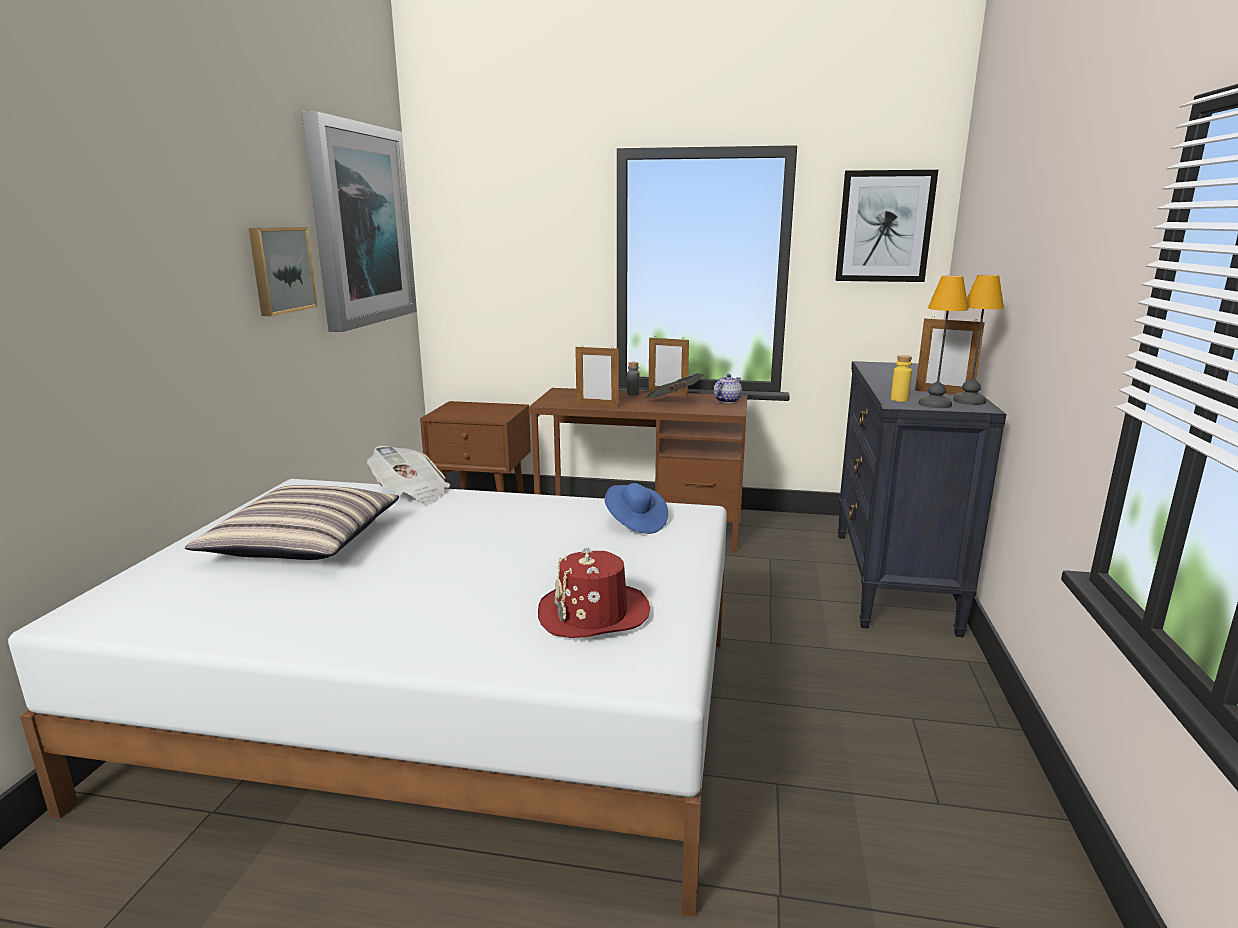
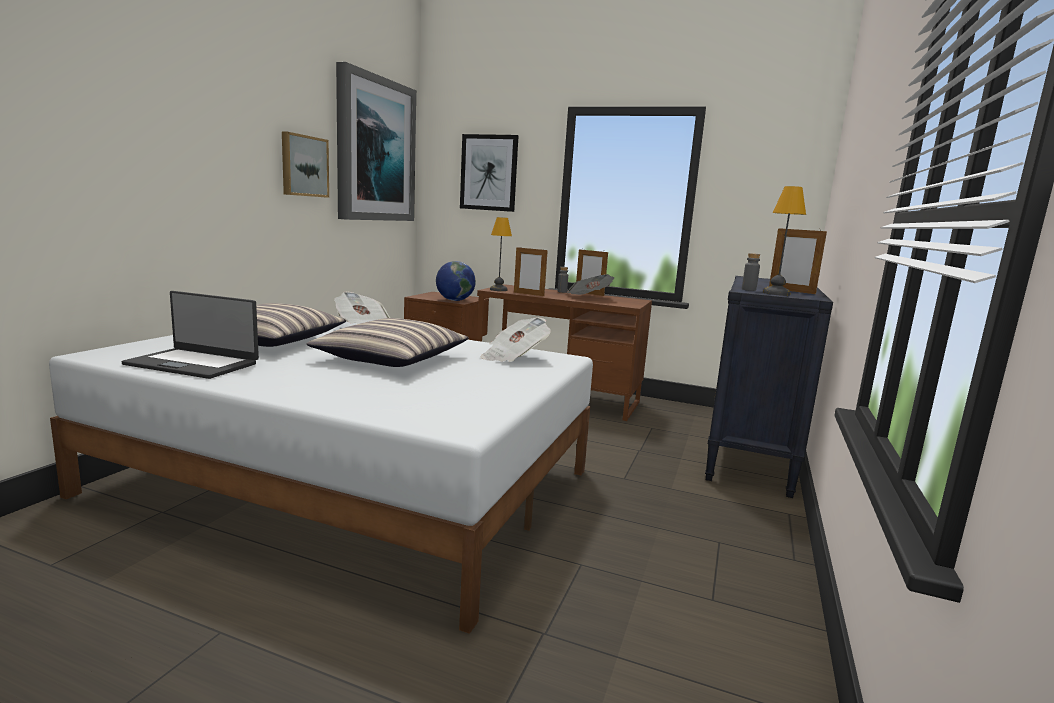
camera: 10 degrees right, 5 degrees down
(232, 612) = (193, 364): none -> laptop
(487, 552) = (392, 358): none -> pillow
(490, 416) = (455, 300): none -> globe
(593, 614) = (440, 394): red hat -> none
(635, 523) = (514, 357): blue hat -> newspaper
(727, 401) = (632, 301): teapot -> none
(884, 226) = (773, 172): picture -> picture (489, 173)
(899, 399) = (748, 289): yellow bottle -> grey bottle
(969, 401) = (808, 295): table lamp -> table lamp (498, 290)

